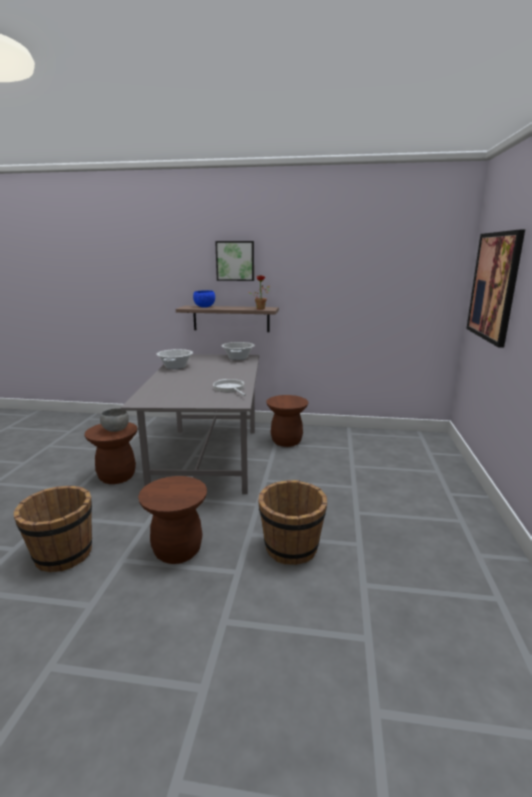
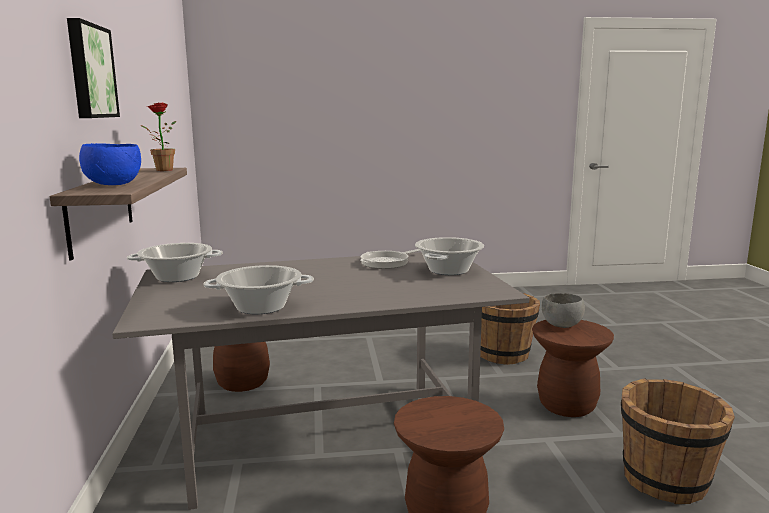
camera: 105 degrees left, 5 degrees down
(115, 430) = (445, 415): grey bowl -> grey bowl (561, 325)
(194, 399) = (449, 270): none -> cooking pot
(494, 286) = (278, 111): picture -> none

